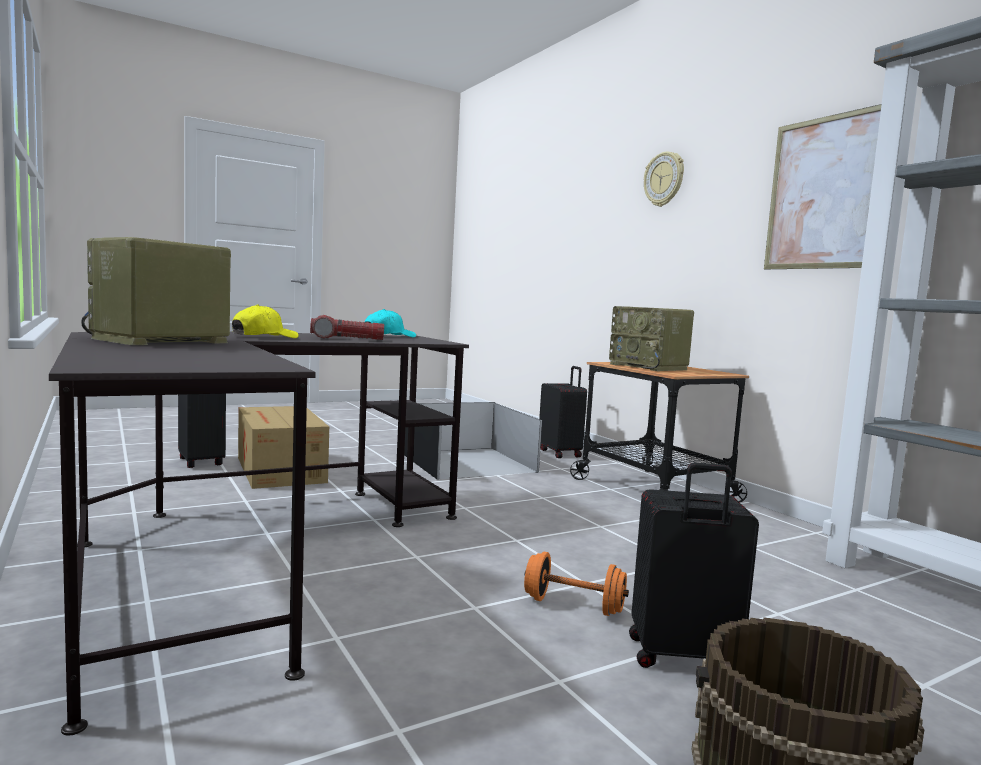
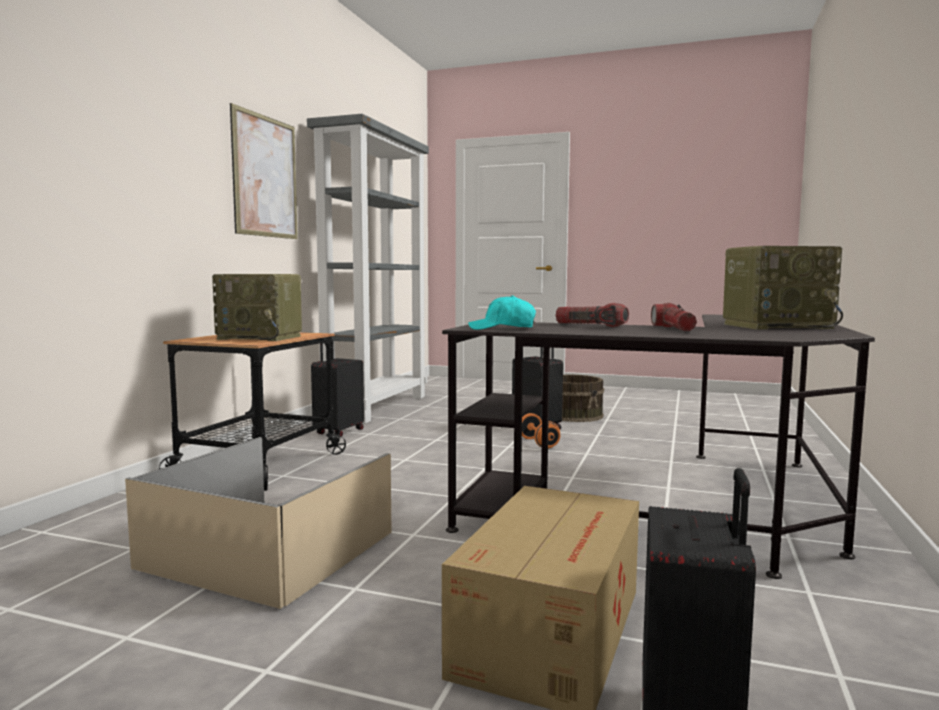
camera: 130 degrees left, 0 degrees up
(264, 337) = (674, 329): yellow cap -> flashlight
(465, 463) = (272, 550): black storage box -> beige storage box
(560, 453) = (110, 526): black suitcase -> black suitcase (338, 432)
(649, 367) = (261, 337): radio -> radio turned 90 degrees clockwise
(664, 179) = (112, 95): wall clock -> none

